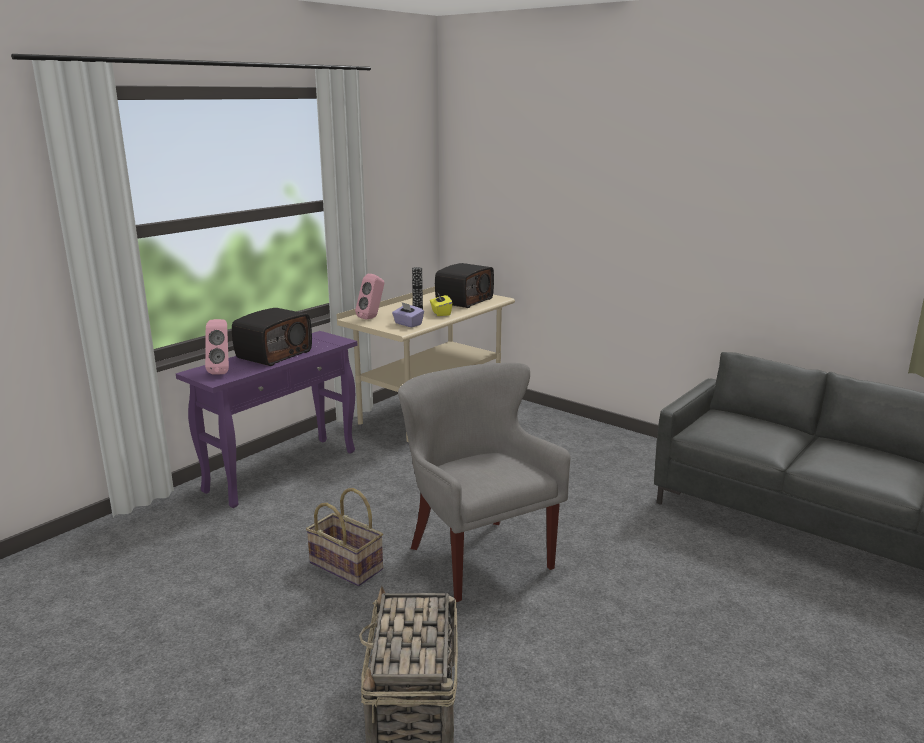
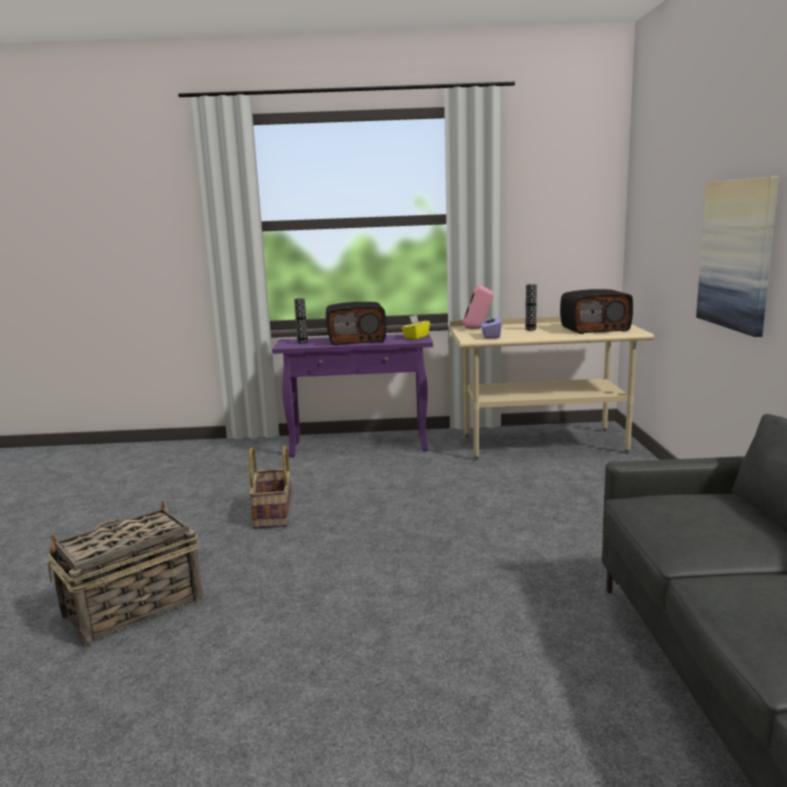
camera: 50 degrees right, 5 degrees down
(222, 371) = (302, 342): pink speaker -> vase
(440, 313) = (543, 333): yellow tissue box -> yellow tissue box (416, 337)
(479, 556) = (359, 550): grey armchair -> none
(624, 237) = (737, 254): none -> picture

